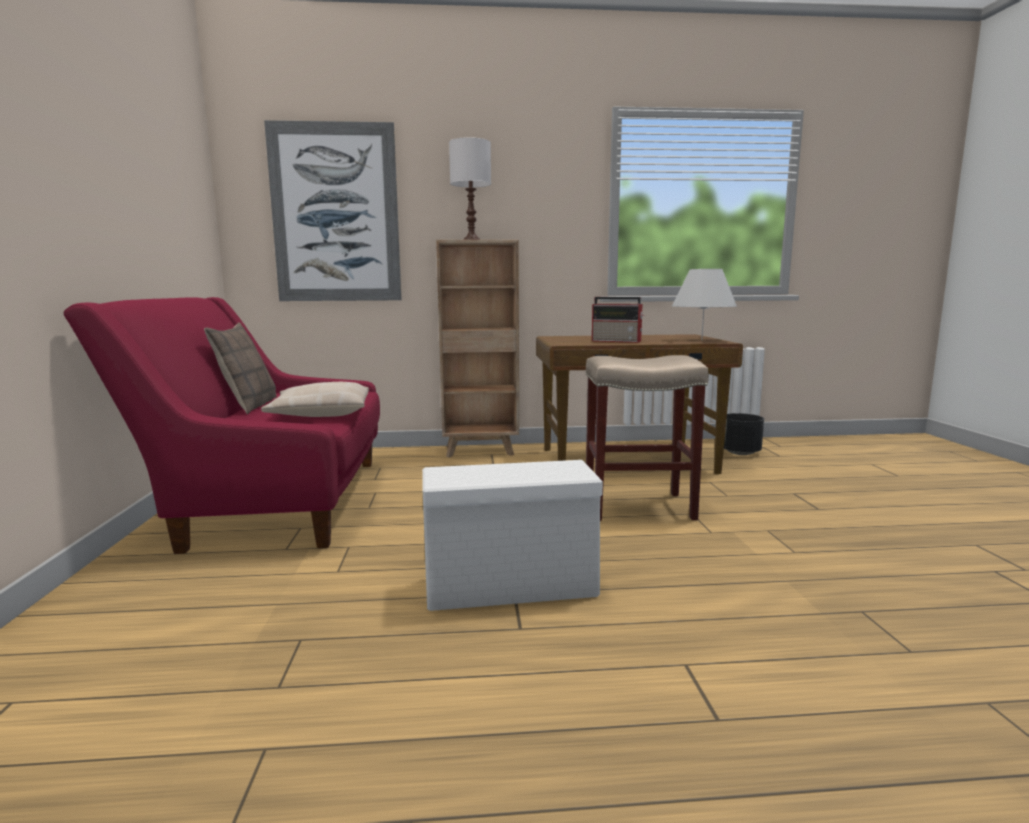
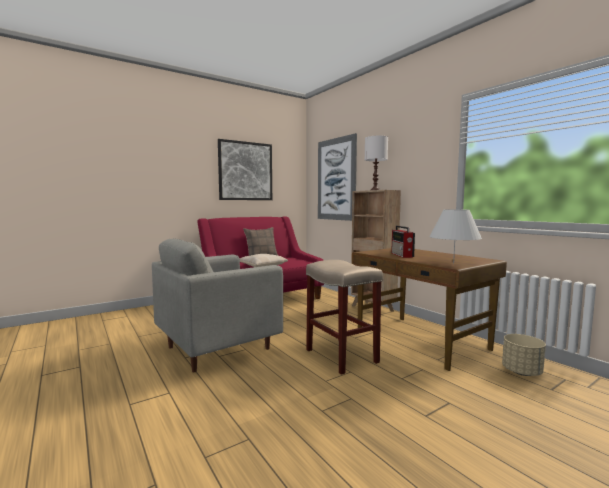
camera: 60 degrees right, 5 degrees down
(130, 163) = (245, 171): none -> picture
(507, 587) = (217, 348): white storage box -> grey armchair
(740, 453) = (521, 372): black planter -> beige planter

